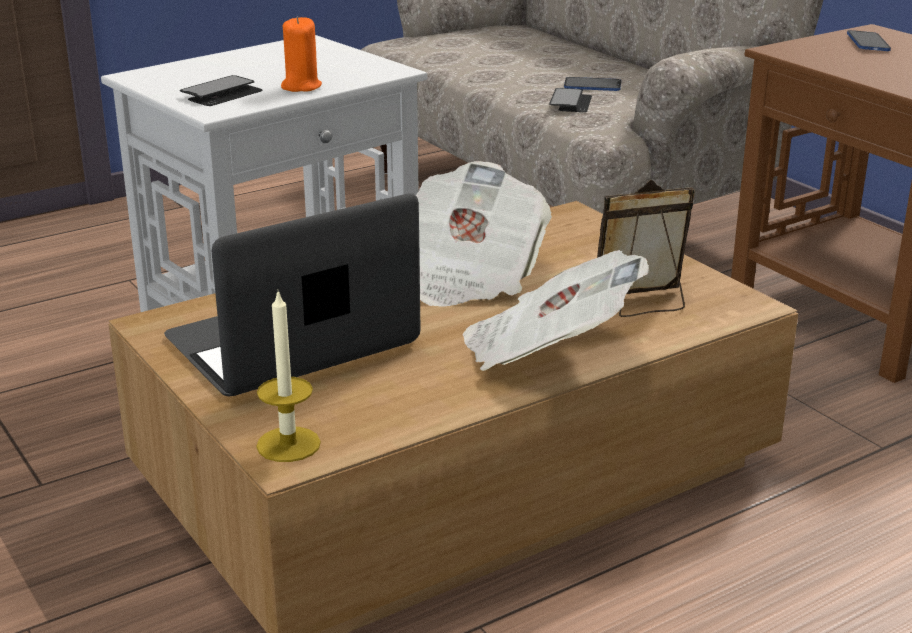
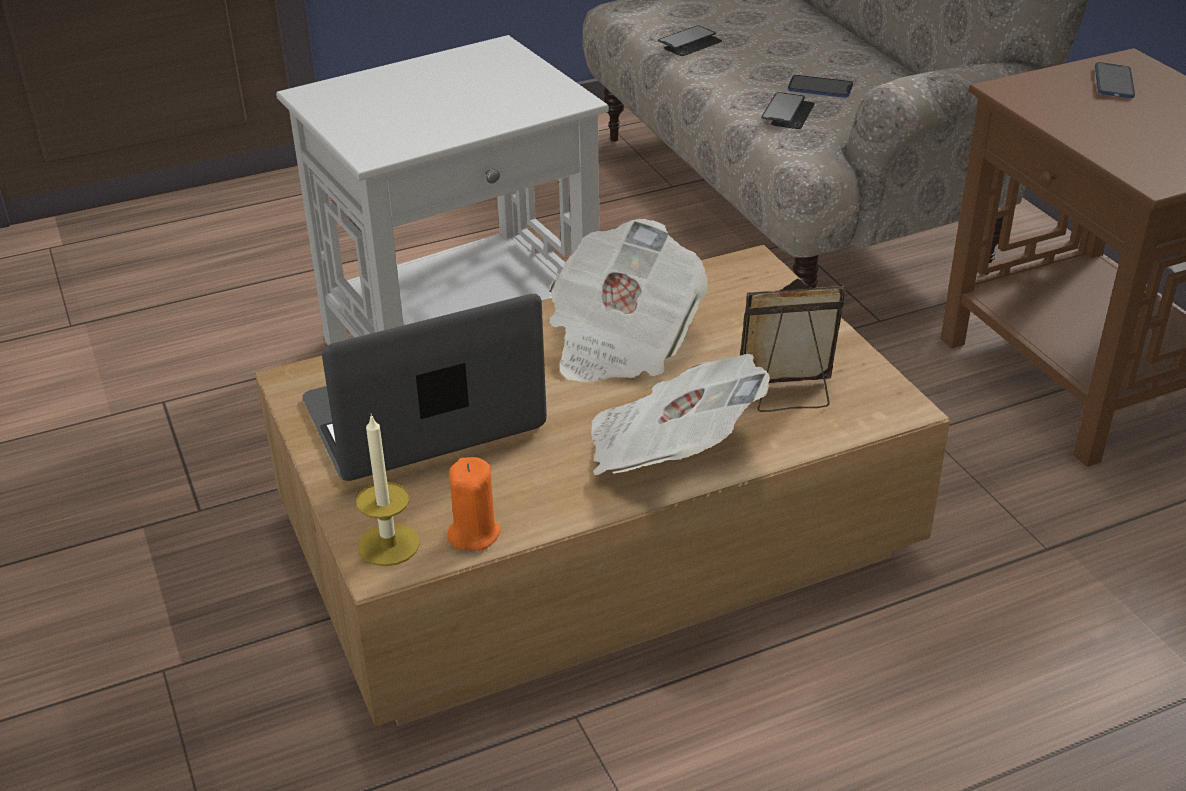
camera: 10 degrees right, 10 degrees up
(222, 93) = (388, 128): phone -> phone (690, 43)
(301, 86) = (470, 121): orange candle -> orange candle (474, 533)

